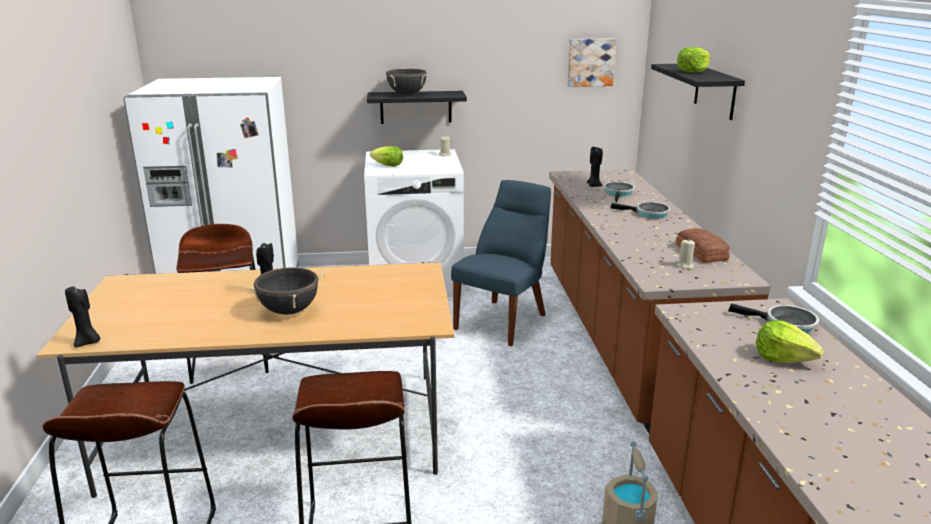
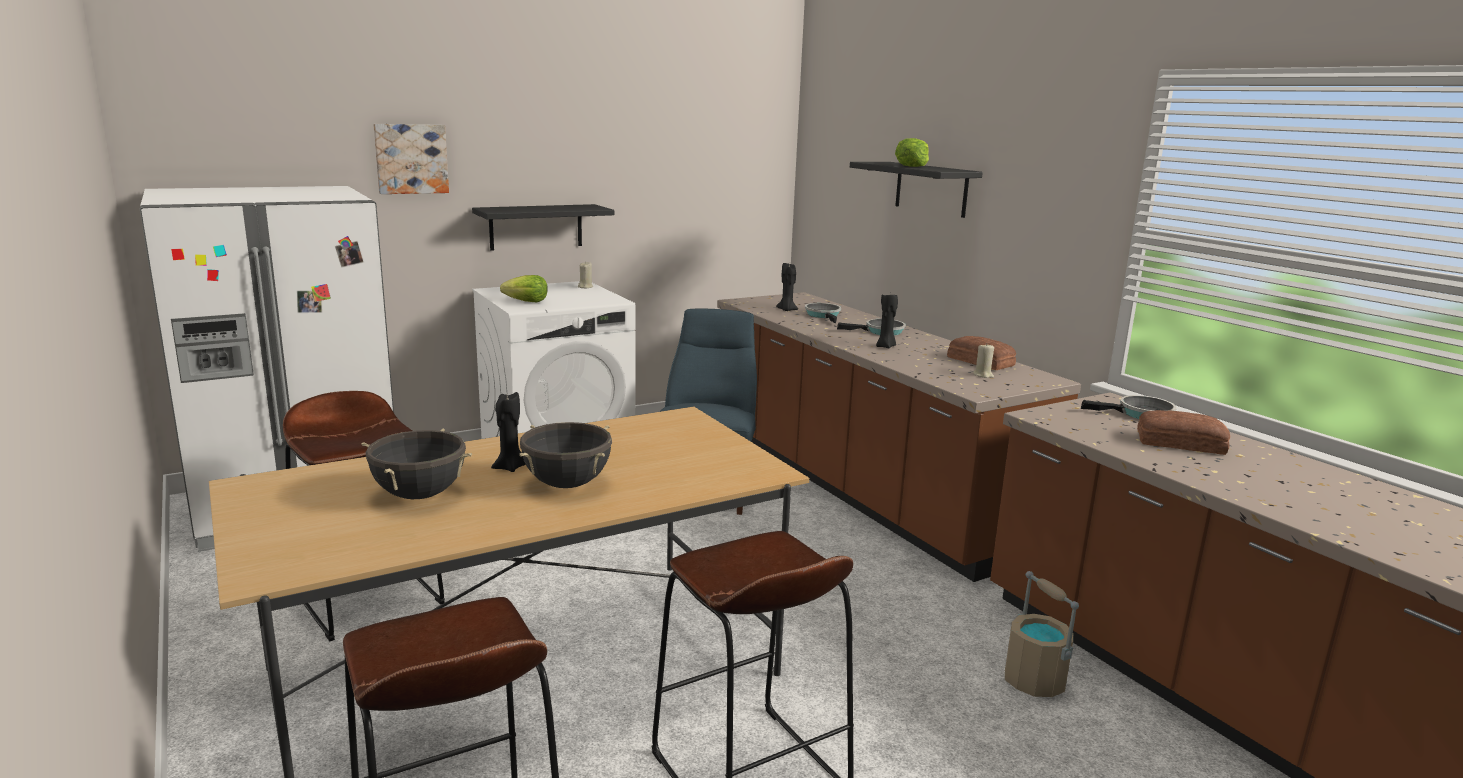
camera: 25 degrees left, 5 degrees down
(88, 342) = (295, 571): black candle -> black candle (886, 346)
(407, 94) = (532, 208): black cooking pot -> black cooking pot (420, 495)
(590, 62) = (740, 168): picture -> picture (411, 158)
(783, 358) = (1179, 442): lettuce -> bread

